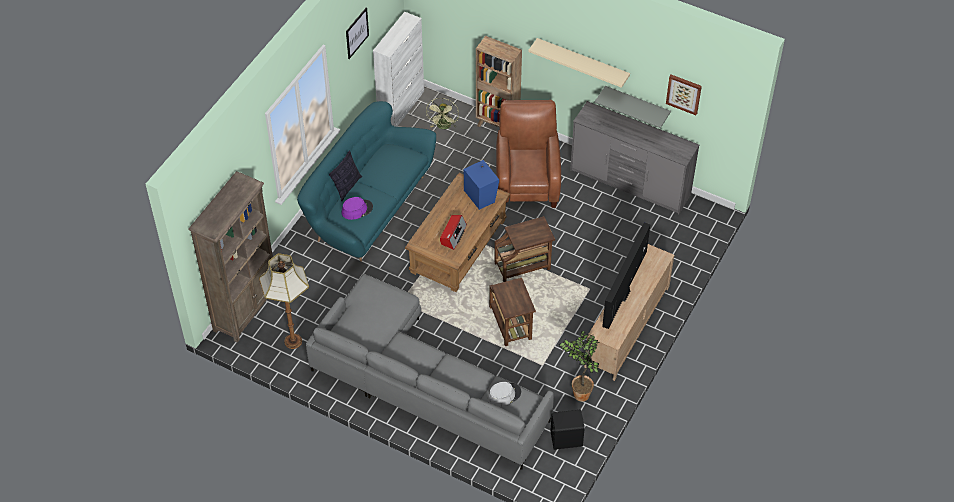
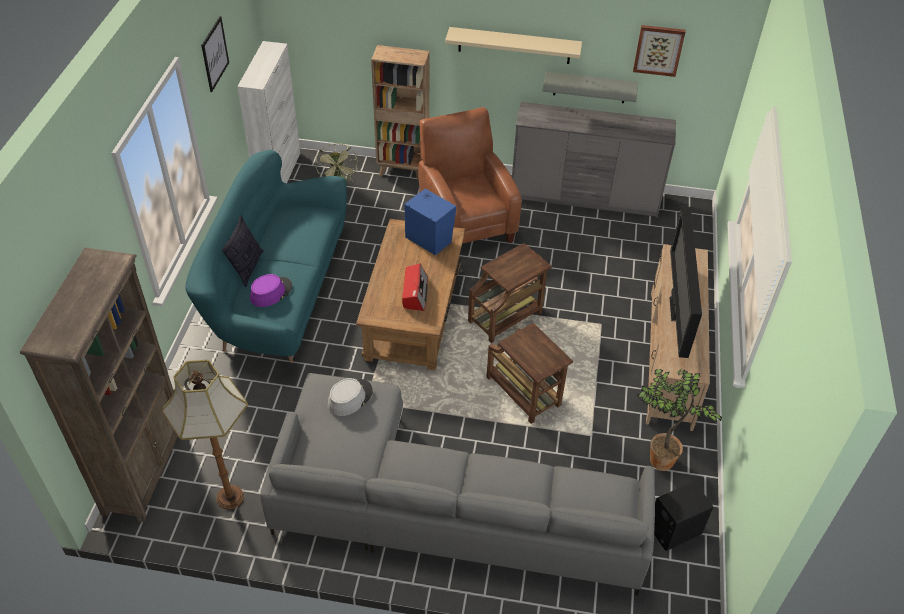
camera: 20 degrees left, 5 degrees down
(504, 395) = (582, 491): grey hat -> grey hat (350, 398)

